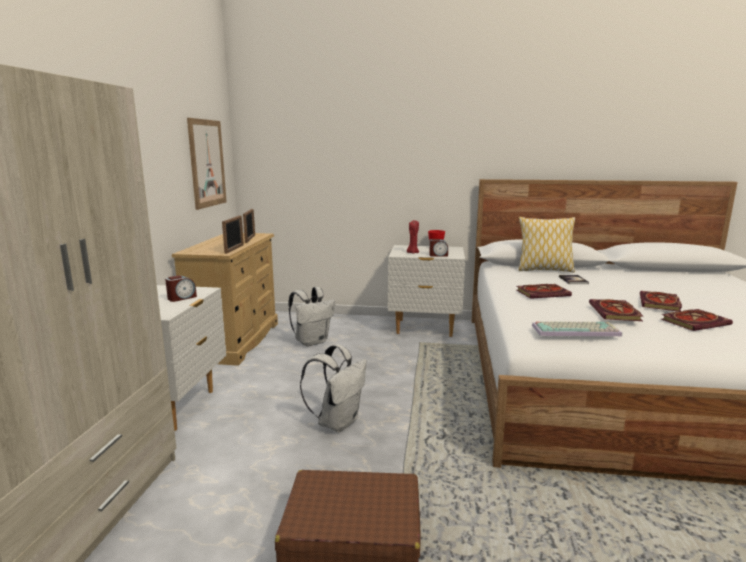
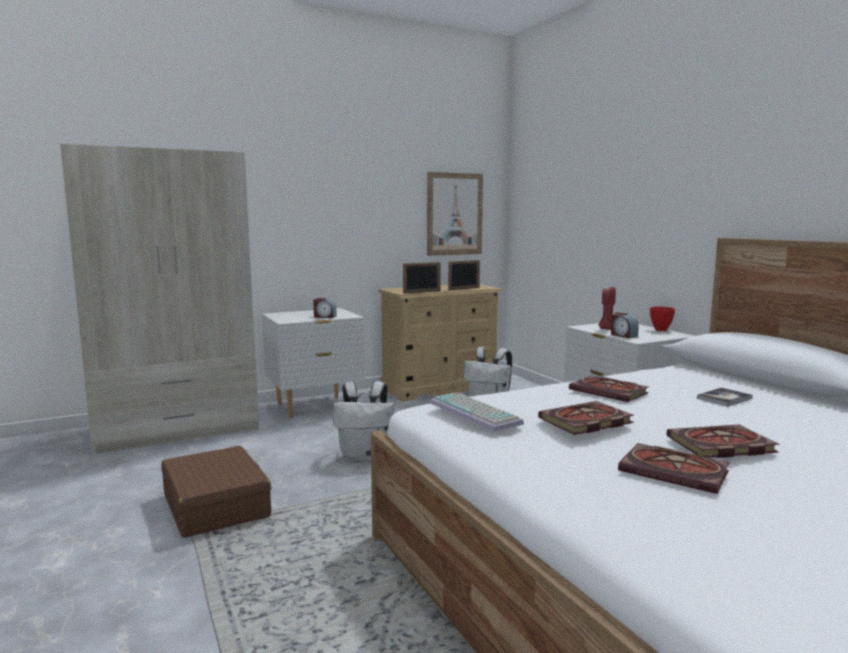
camera: 55 degrees right, 5 degrees down
(544, 270) = (737, 382): pillow -> none

